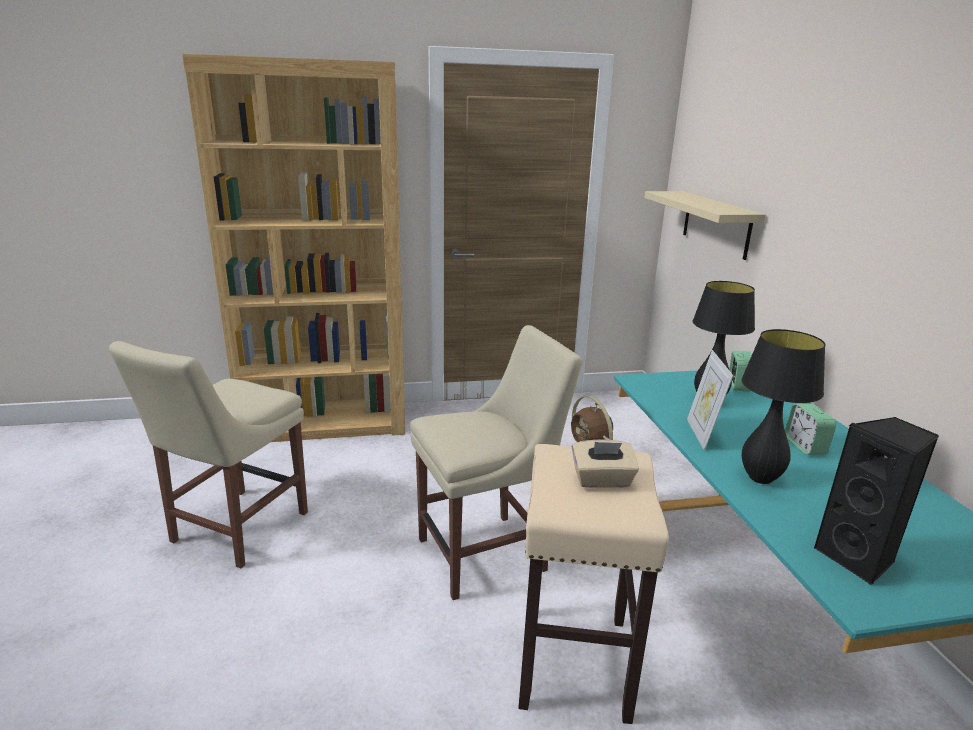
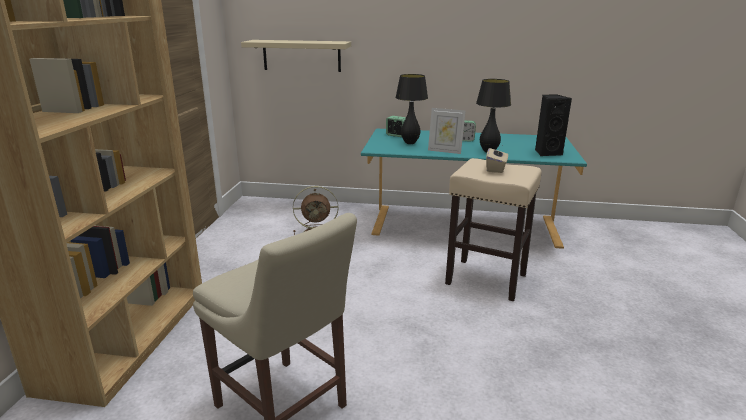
camera: 70 degrees left, 0 degrees up
(488, 553) = (389, 287): beige chair -> none

